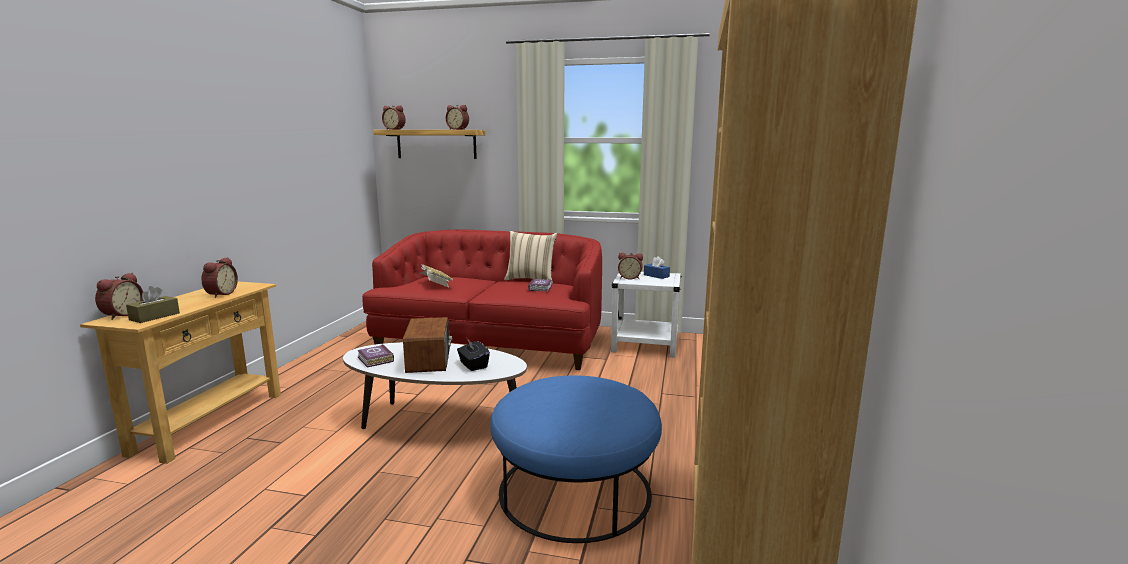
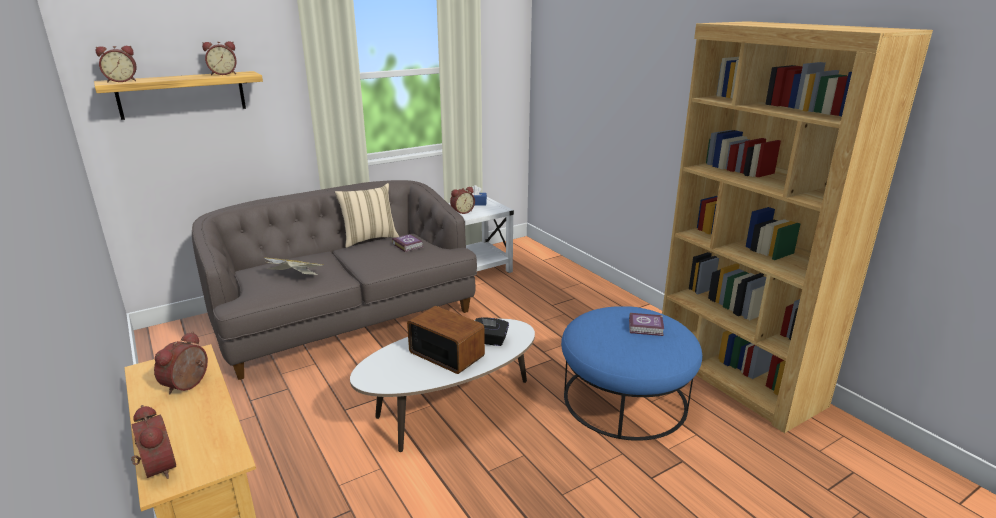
camera: 45 degrees left, 10 degrees up
(154, 316) = (215, 445): brown tissue box -> none
(220, 294) = (188, 385): alarm clock -> alarm clock turned 120 degrees counterclockwise
(375, 359) = (400, 377): book -> book (646, 328)
(491, 343) = (346, 319): red sofa -> grey sofa

